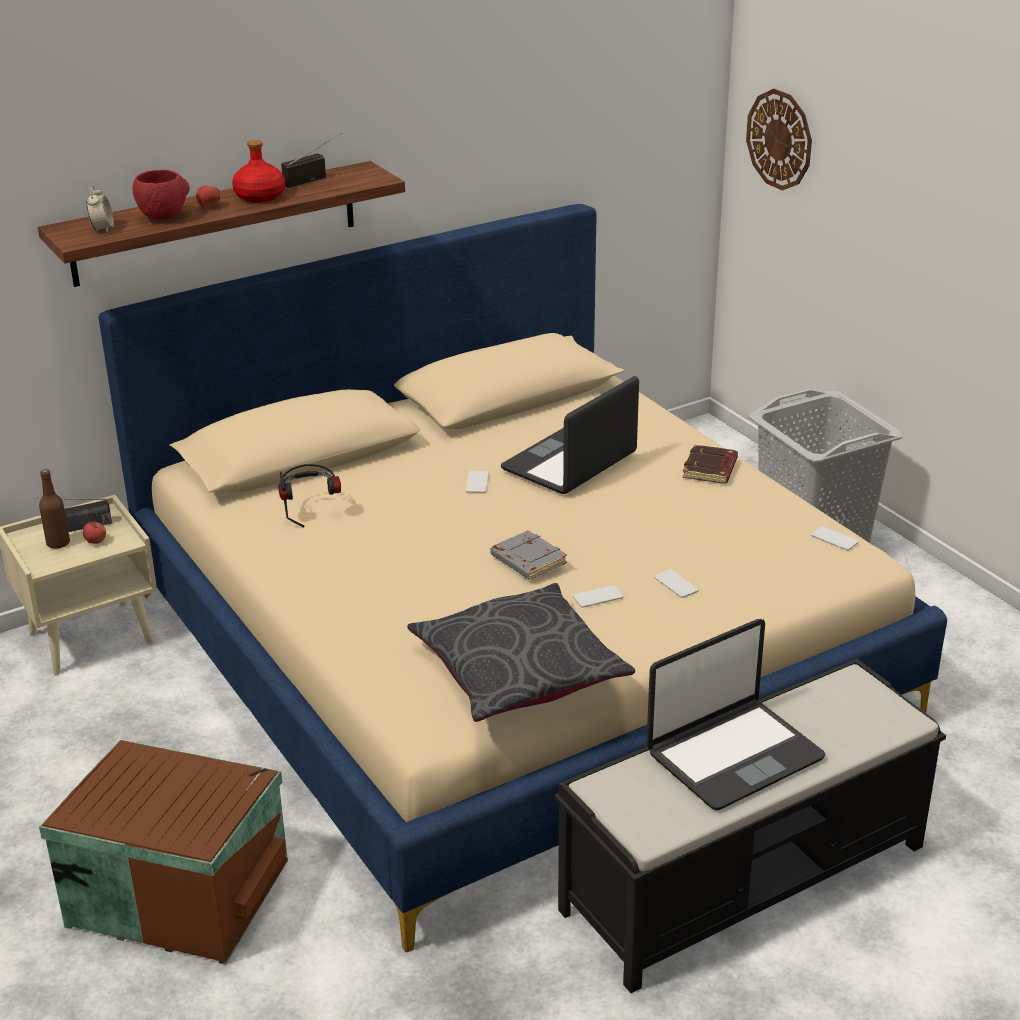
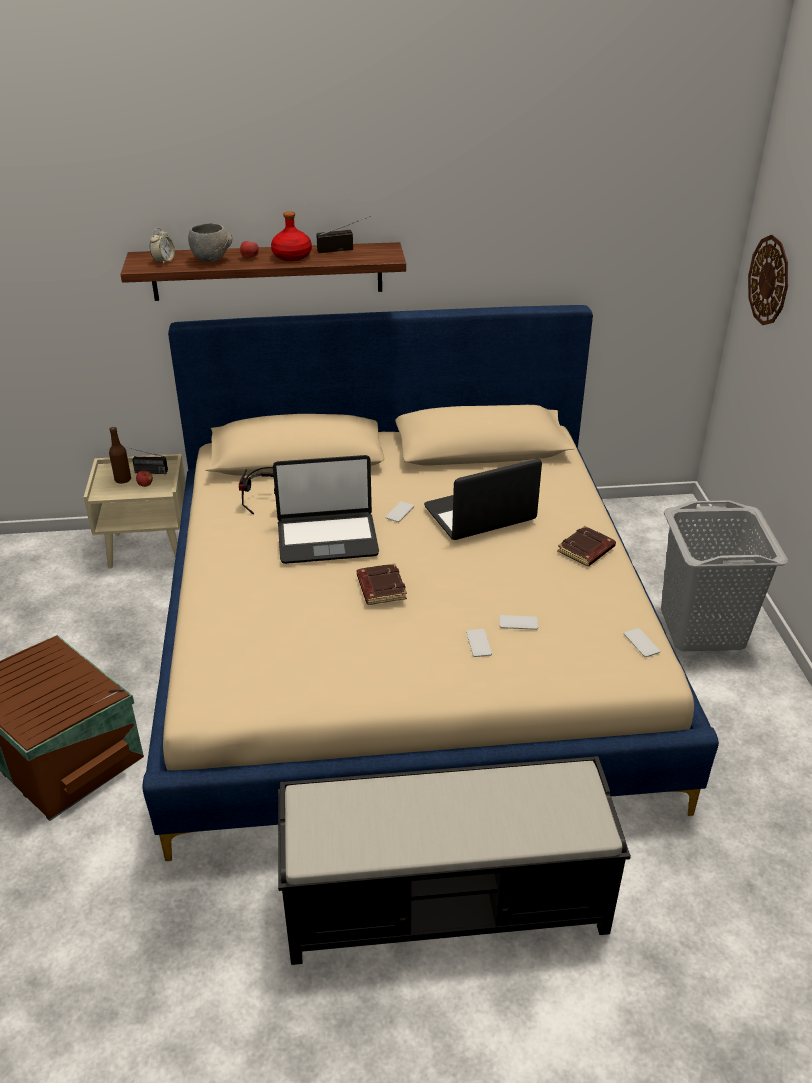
camera: 25 degrees right, 5 degrees up
(164, 217) = (211, 260): red bowl -> grey bowl
(518, 670) = (301, 678): grey pillow -> none
(527, 560) = (380, 588): grey book -> brown book
(598, 597) = (409, 635): phone -> phone (518, 623)
(733, 755) = (428, 808): laptop -> laptop (327, 538)

